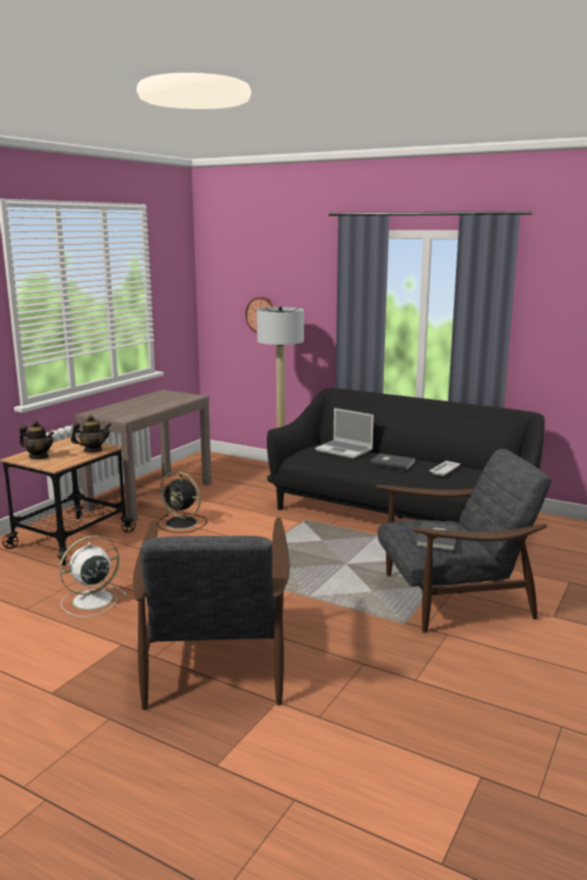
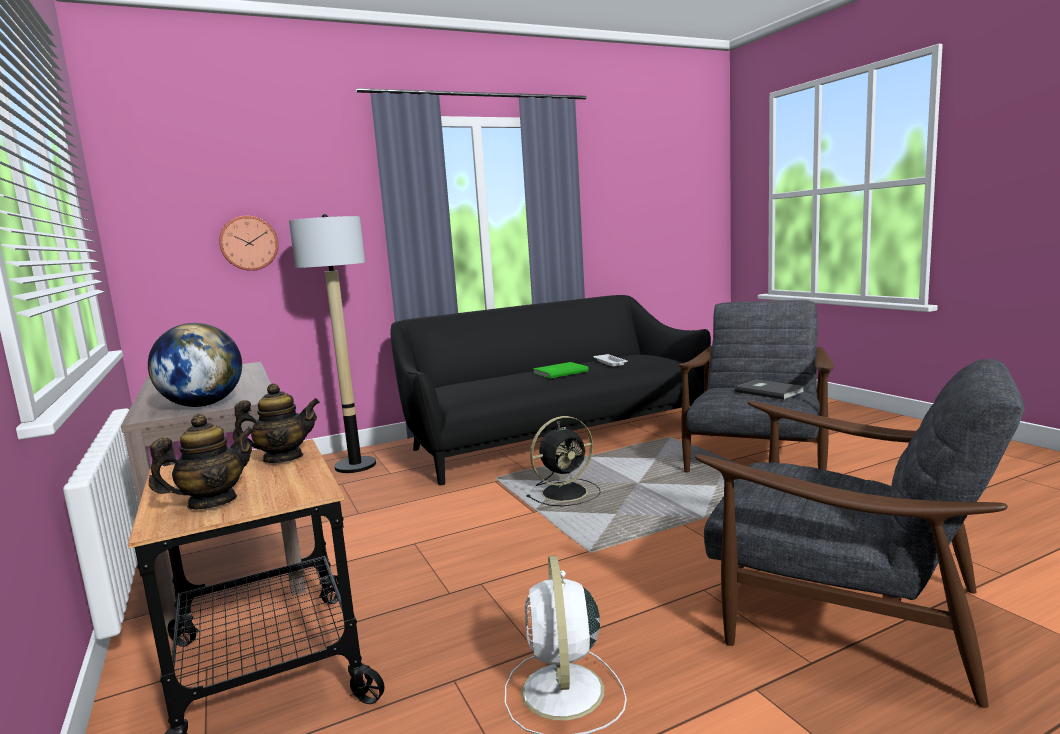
camera: 55 degrees left, 5 degrees down
(93, 450) = (283, 458): teapot -> teapot turned 60 degrees clockwise
(111, 415) = (203, 405): none -> globe
(182, 523) = (380, 551): black fan -> black fan (566, 492)
(345, 450) = (486, 380): laptop -> none
(392, 463) = (559, 372): grey book -> green book

